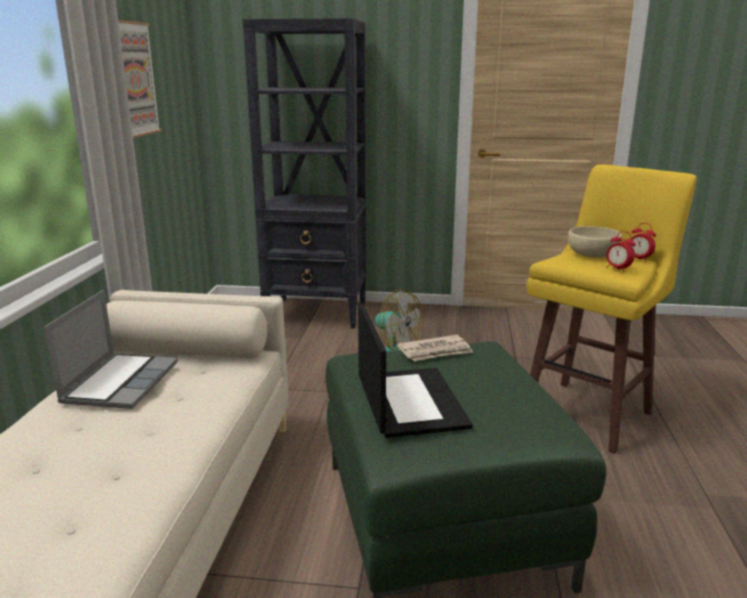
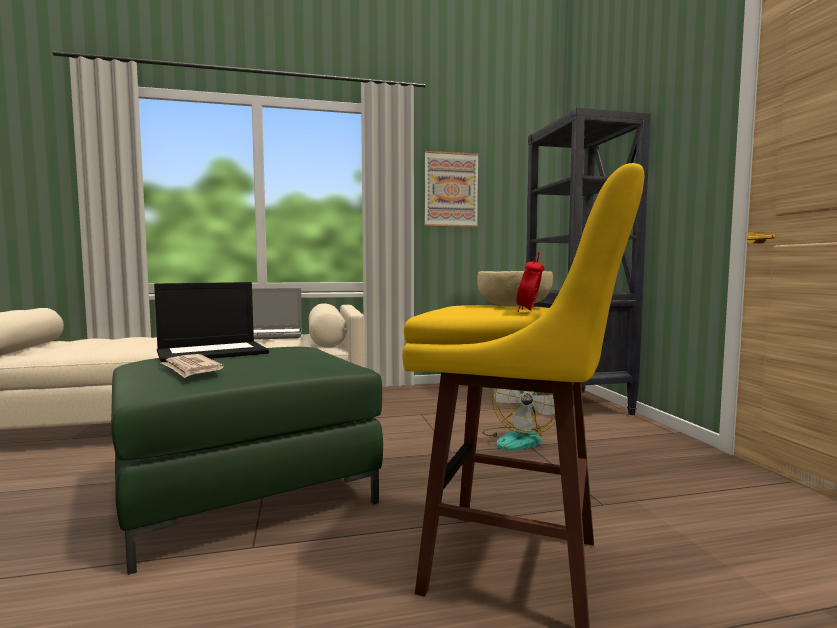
camera: 70 degrees right, 15 degrees down
(435, 351) = (312, 352): newspaper -> newspaper (191, 369)
(617, 269) = (456, 308): alarm clock -> none

